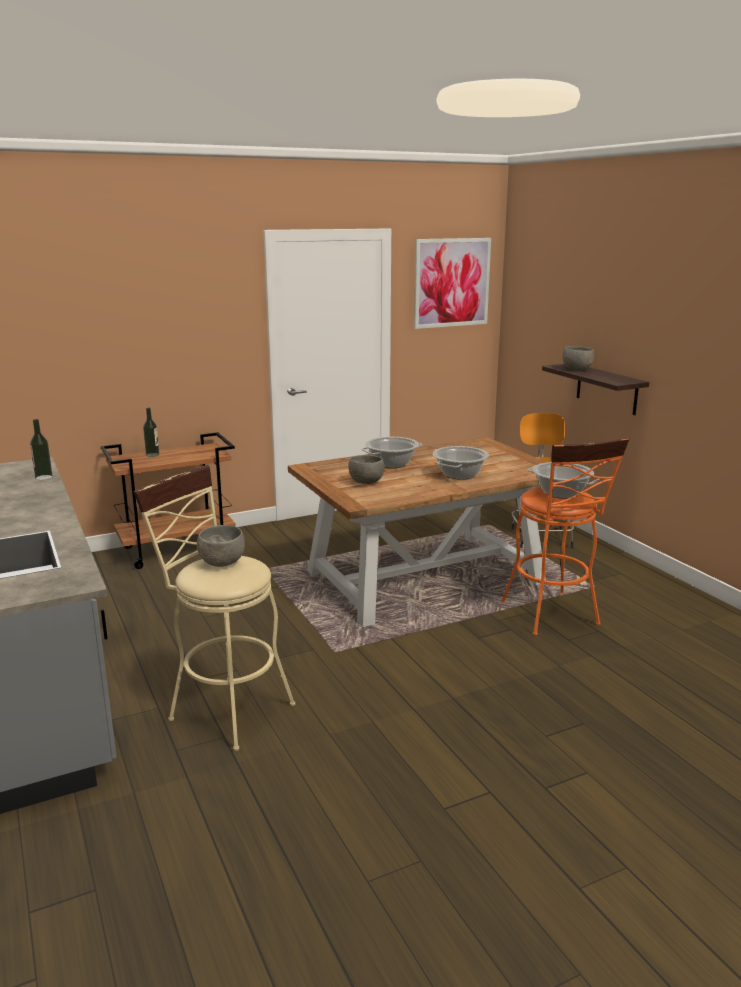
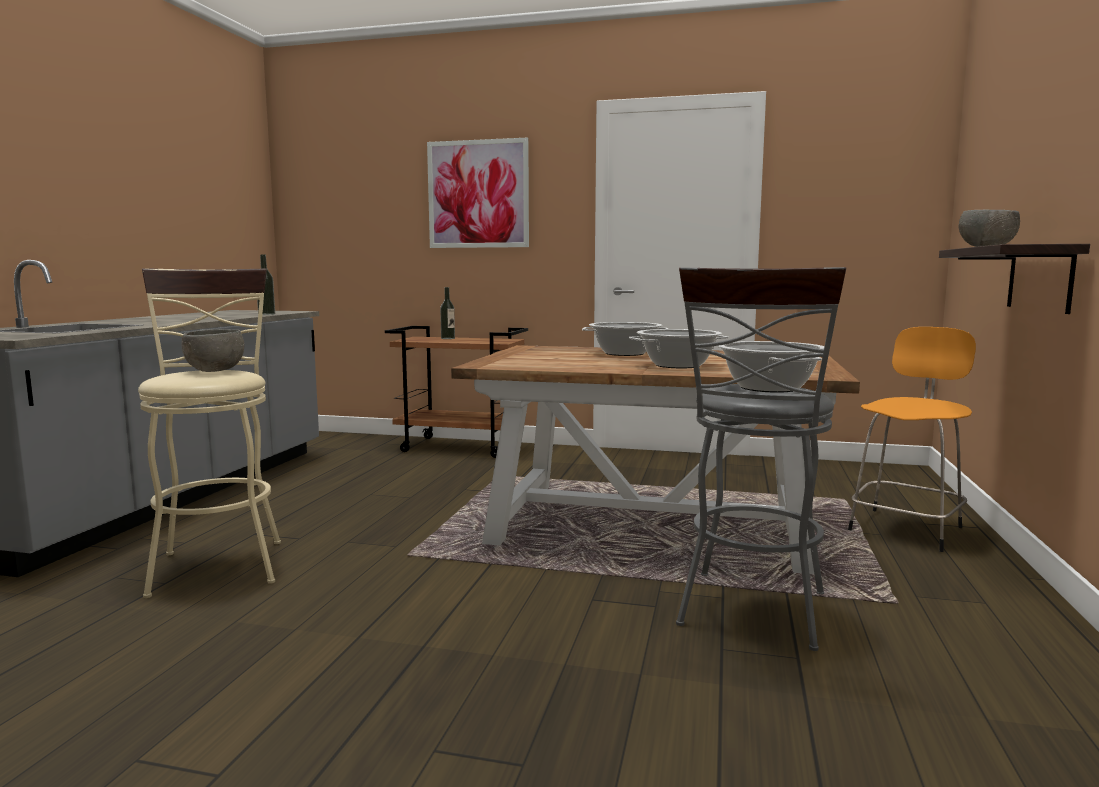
camera: 40 degrees right, 10 degrees down
(367, 482) = (547, 358): grey bowl -> none
(452, 283) = (862, 162): picture -> picture (478, 194)
(553, 617) = (751, 615): orange stool -> grey stool

